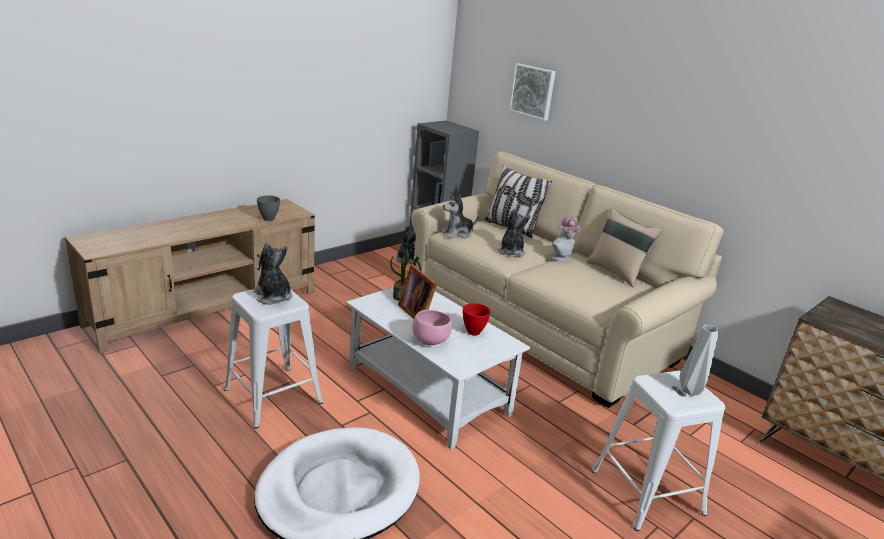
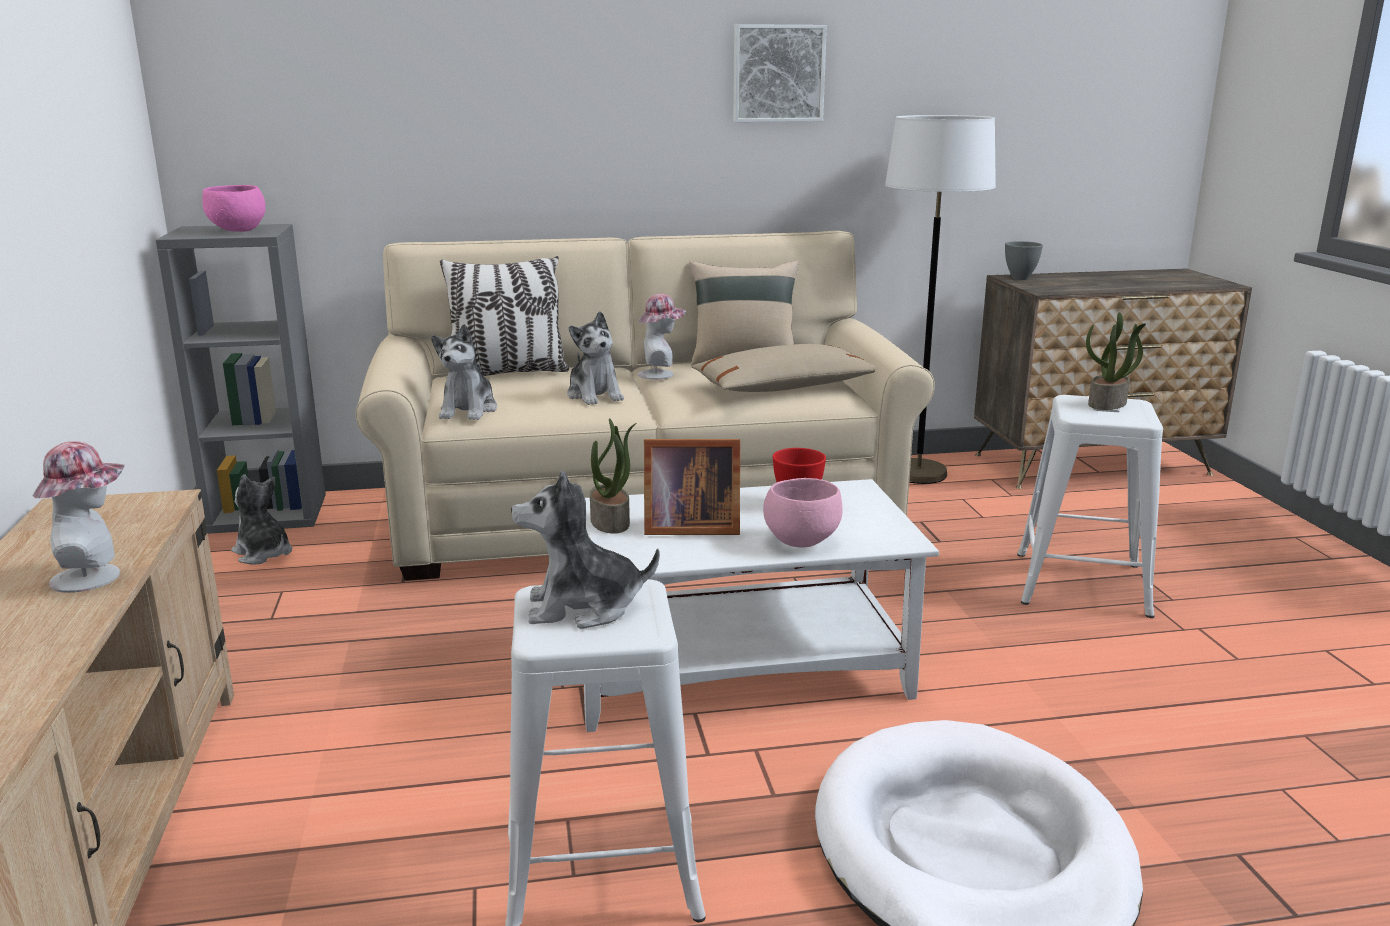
camera: 55 degrees left, 5 degrees down
(239, 223) = (95, 576): none -> hat
(268, 219) = (133, 539): grey bowl -> grey bowl (1019, 278)
(450, 128) = (239, 230): none -> pink bowl
(510, 251) = (595, 395): plush toy -> plush toy turned 150 degrees counterclockwise
(533, 91) = (410, 109): picture -> picture (778, 73)
(590, 291) = (784, 388): none -> beige pillow
(690, 390) = (1107, 404): grey vase -> potted plant
(718, 397) = (918, 474): none -> white floor lamp

